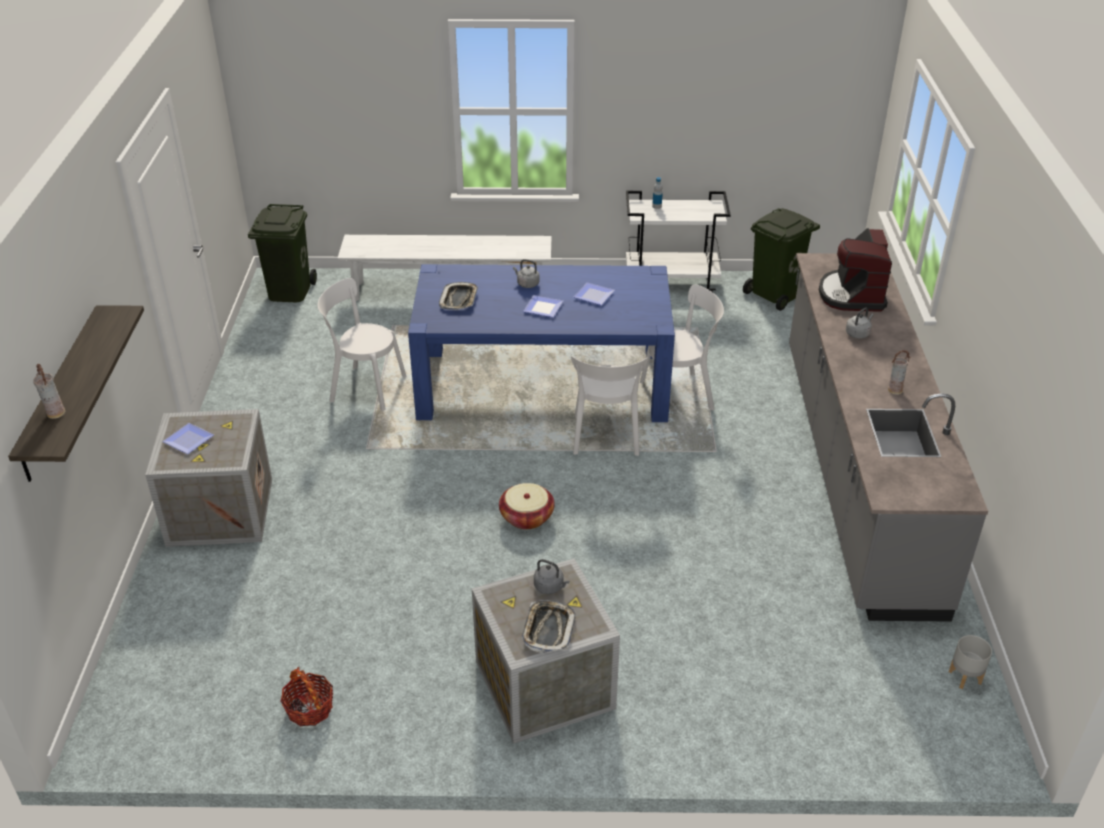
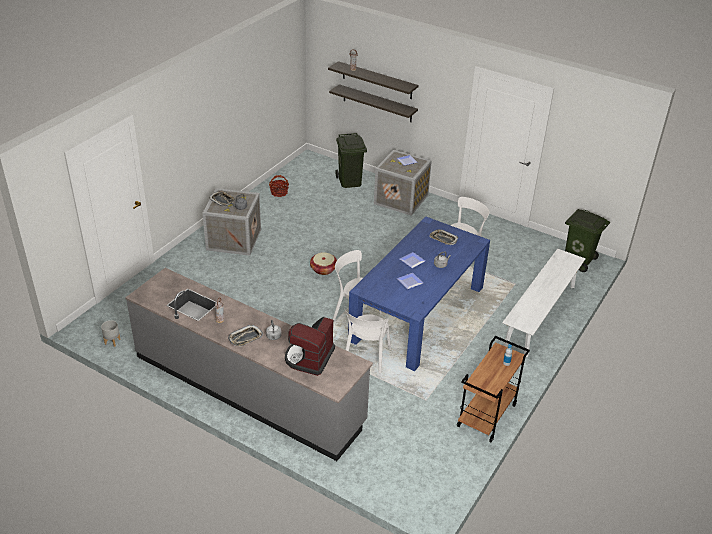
camera: 120 degrees right, 0 degrees up
(79, 442) = (377, 103): none -> shelf
(672, 283) = (487, 416): white cart -> brown cart
(775, 295) = (436, 461): green trash can -> green trash can (349, 181)
(852, 294) = (309, 358): coffee machine -> coffee machine turned 105 degrees counterclockwise
(892, 354) = (245, 338): none -> tray

